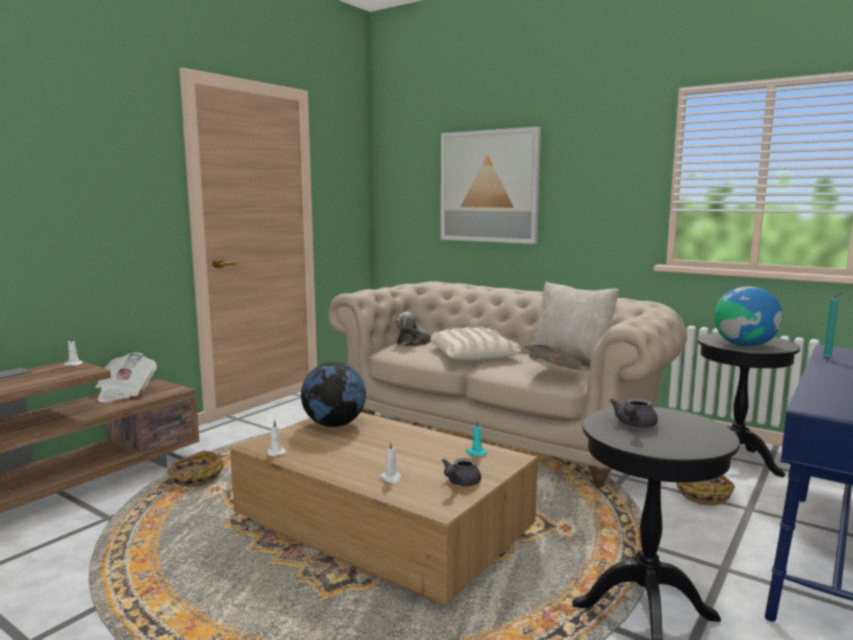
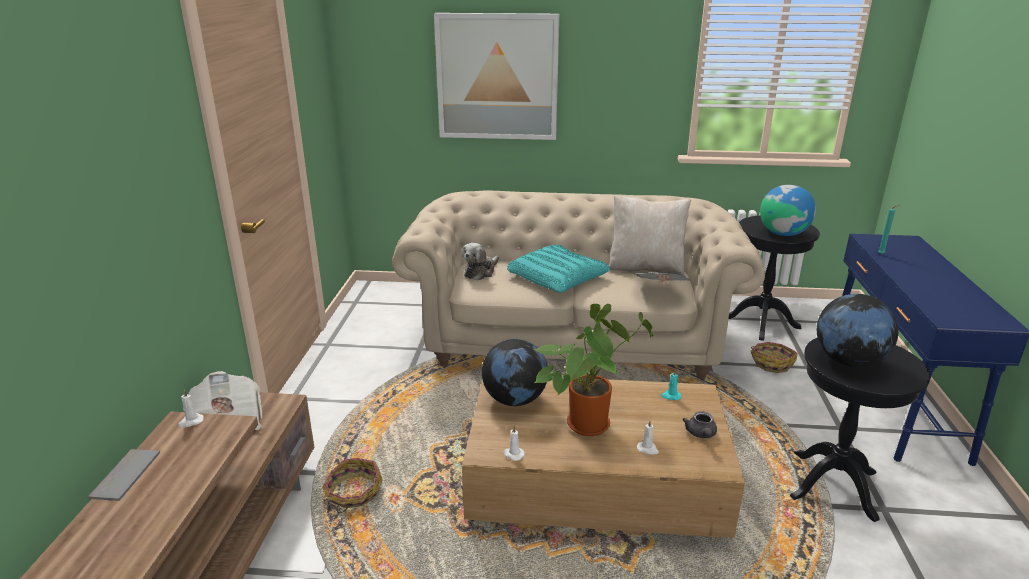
camera: 30 degrees left, 15 degrees up
(371, 450) = (588, 421): none -> potted plant
(474, 355) = (558, 278): beige pillow -> turquoise pillow
(634, 425) = (848, 361): grey teapot -> globe

